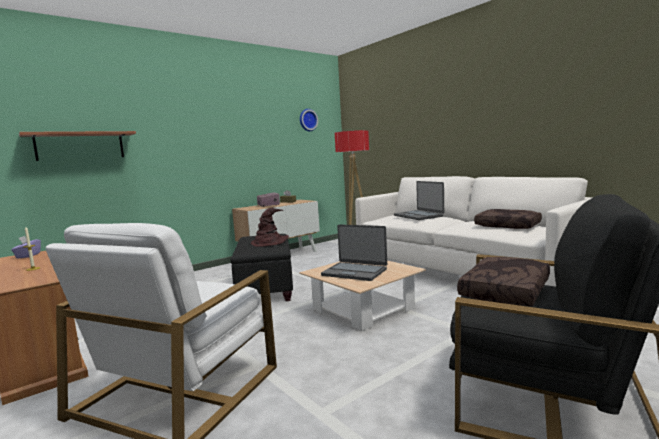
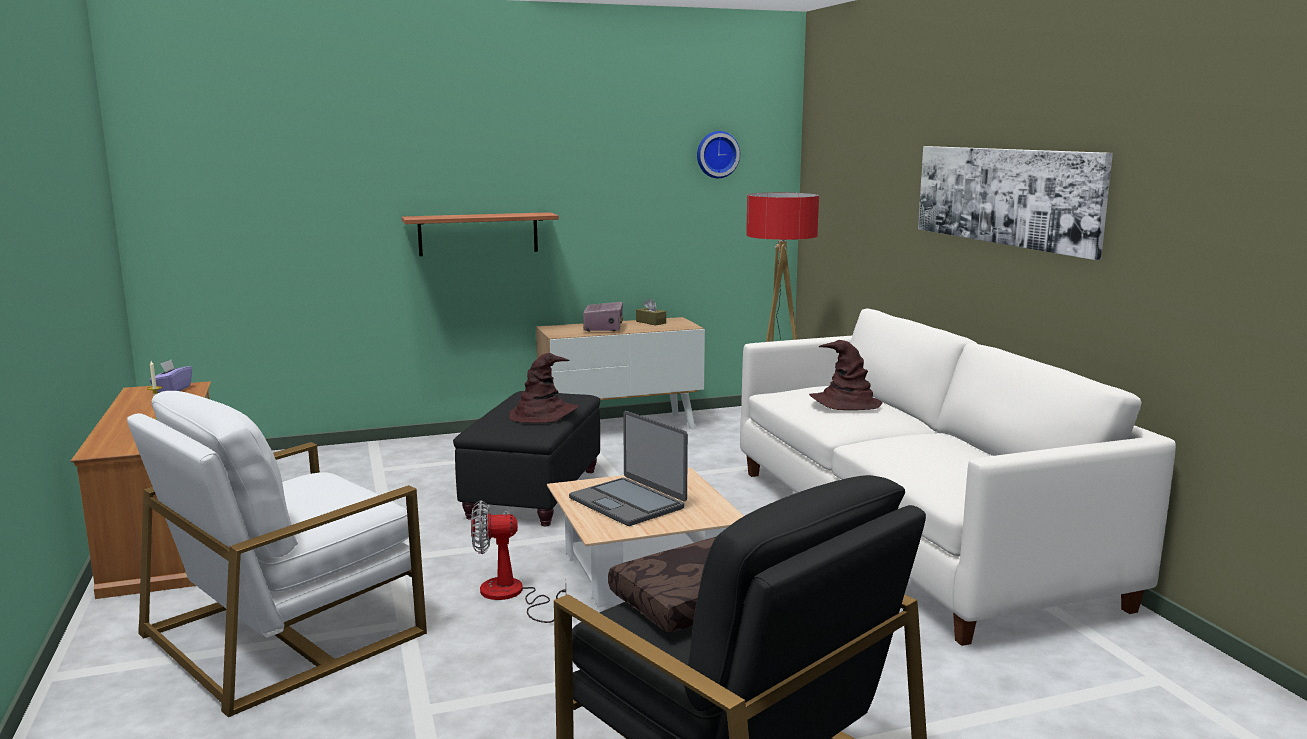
camera: 20 degrees right, 5 degrees up
(80, 146) = (278, 206): shelf -> shelf (478, 234)
(306, 336) = (511, 595): none -> fan
(418, 216) = (844, 403): laptop -> brown hat
(476, 112) = (1005, 196): none -> picture
(508, 226) = (961, 464): brown pillow -> none

